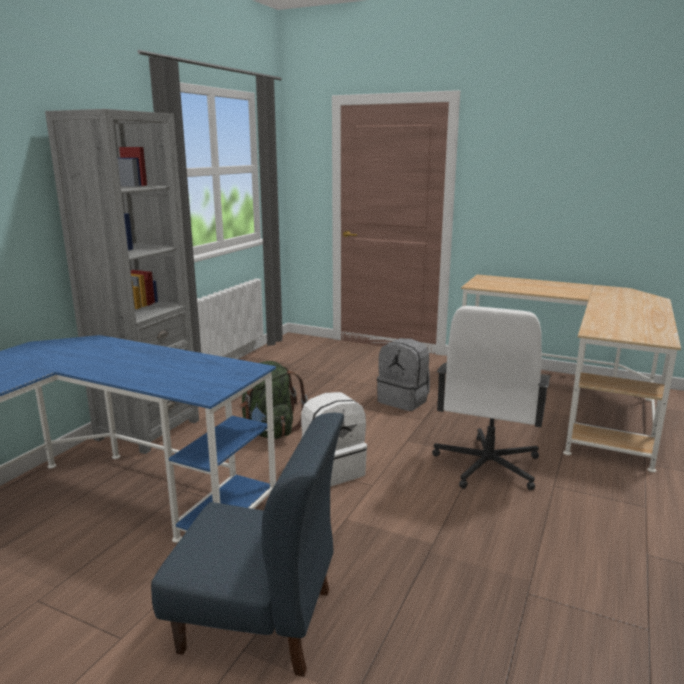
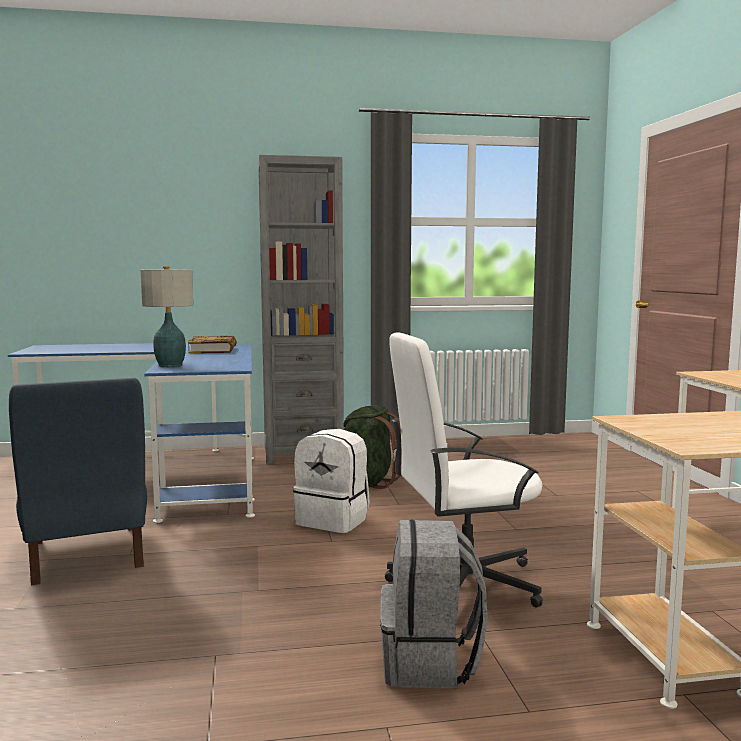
camera: 55 degrees right, 10 degrees down
(100, 353) = (213, 350): none -> book
(180, 387) = (171, 365): none -> table lamp
(404, 400) = (544, 510): grey backpack -> grey backpack (430, 662)

